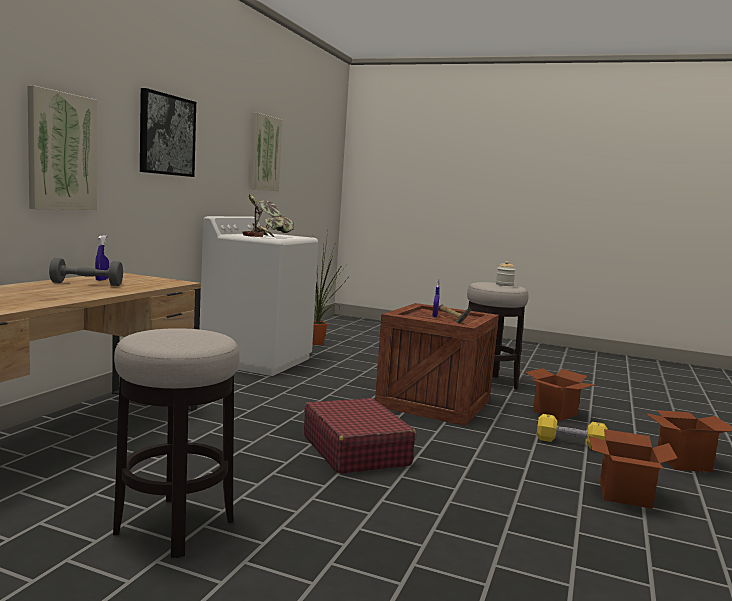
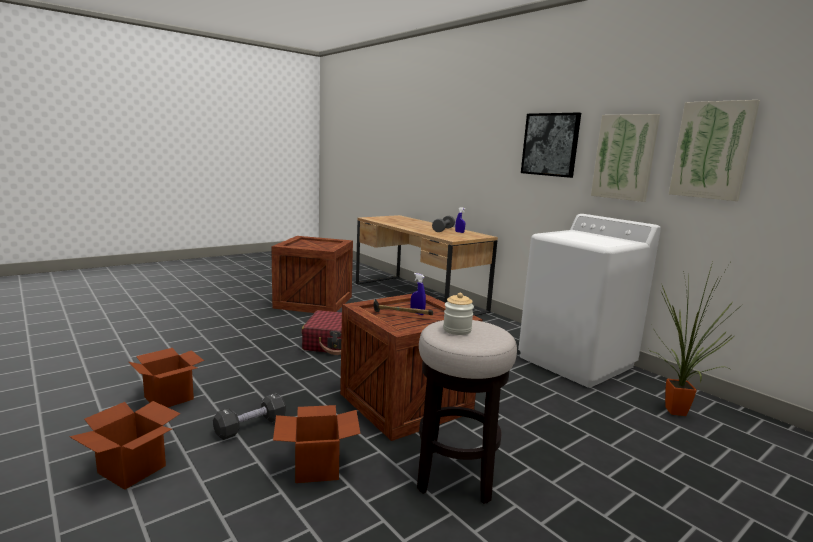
camera: 120 degrees right, 5 degrees up
(62, 151) = (475, 162): picture -> picture (624, 157)
(174, 526) = (315, 302): stool -> crate
(267, 236) = (575, 236): potted plant -> none
(570, 443) = (251, 426): yellow dumbbell -> black dumbbell

